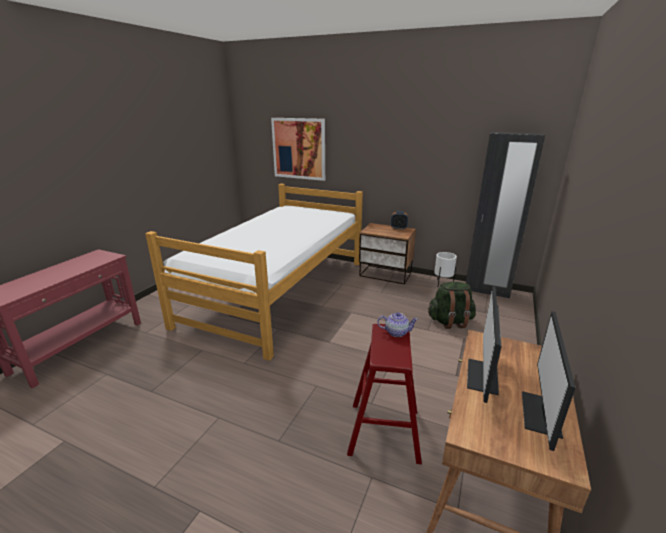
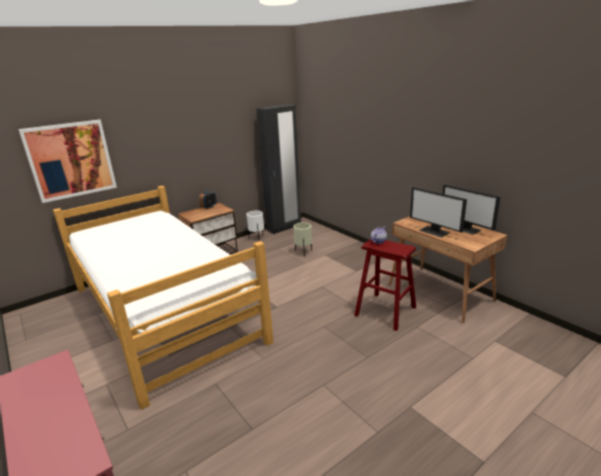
camera: 60 degrees left, 0 degrees up
(450, 321) = (303, 252): green backpack -> beige planter

